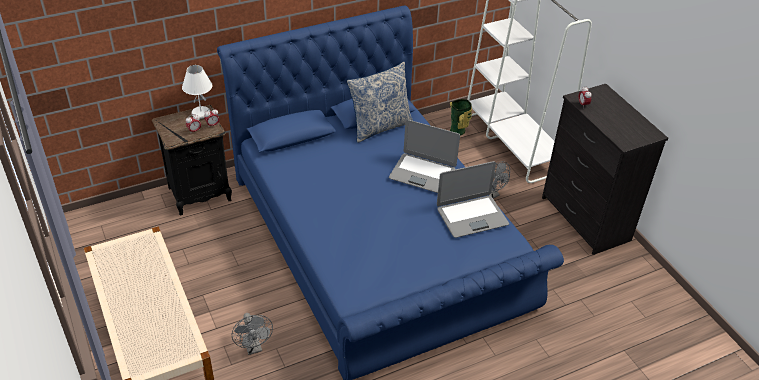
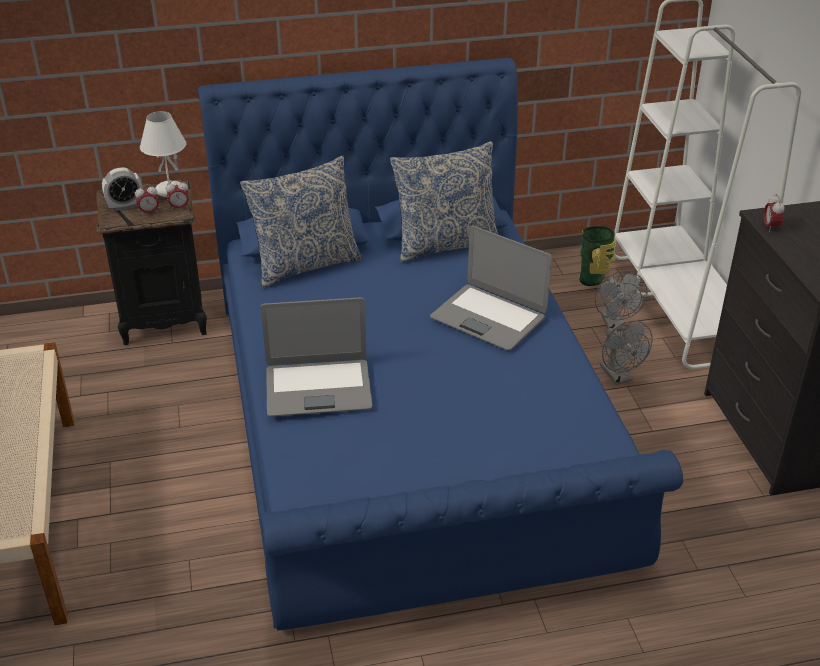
camera: 15 degrees right, 5 degrees down
(176, 128) = (125, 206): none -> alarm clock
(254, 347) = (154, 552): grey fan -> grey fan (615, 326)
(299, 151) = (305, 264): none -> pillow
(471, 216) = (548, 391): laptop -> laptop (318, 388)

